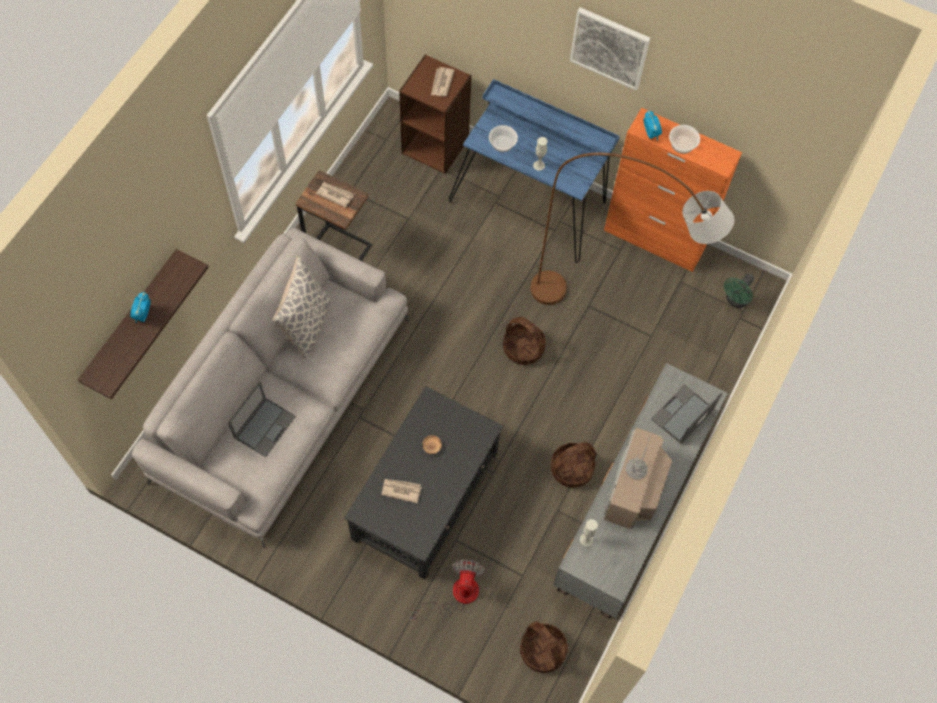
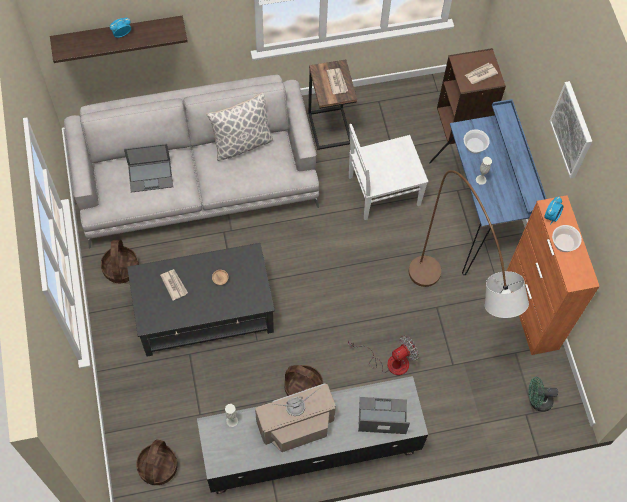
camera: 50 degrees right, 0 degrees up
(441, 259) = (382, 191): none -> white chair
(456, 596) = (151, 384): fan -> fan (389, 362)
(524, 348) = (365, 291): basket -> basket (121, 269)

